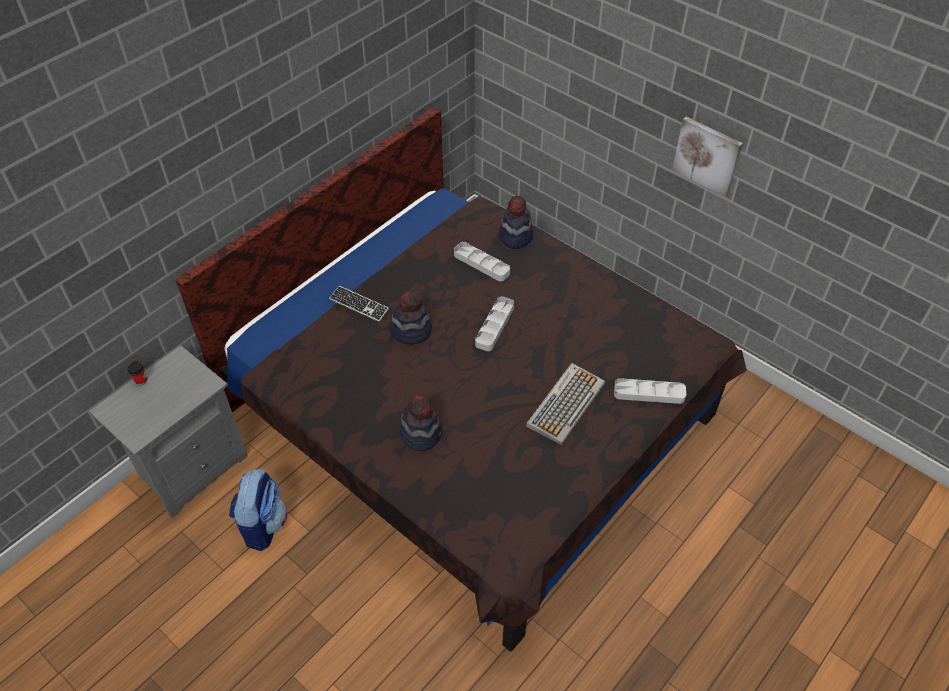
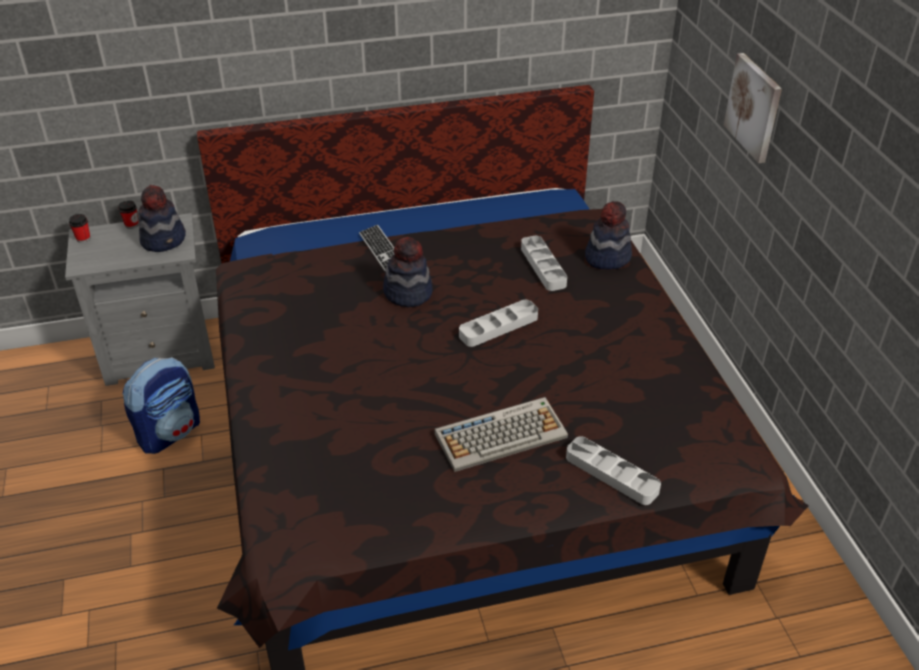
camera: 35 degrees right, 10 degrees down
(112, 413) = (83, 239): none -> cup
(421, 433) = (321, 385): hat -> hat (164, 239)
(707, 155) = (849, 210): picture -> picture (754, 107)

